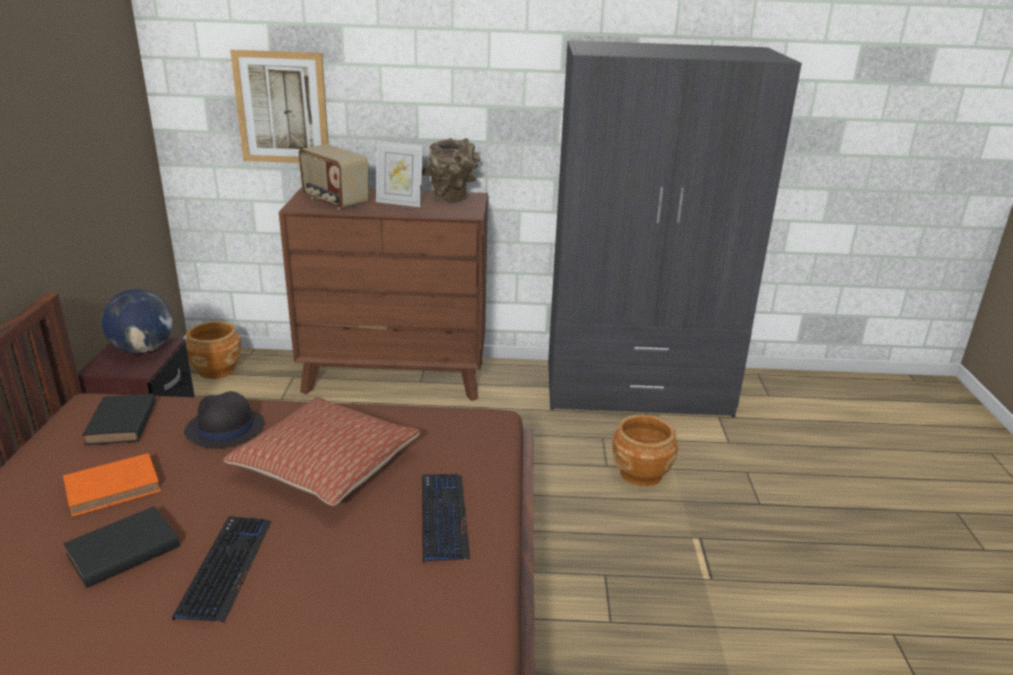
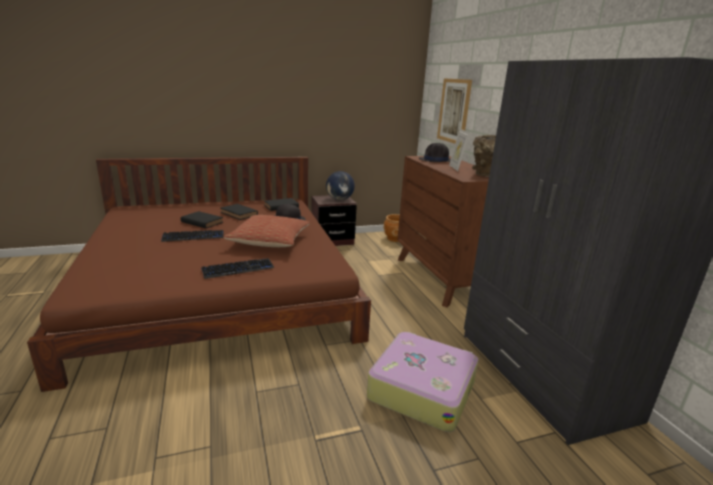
camera: 70 degrees right, 5 degrees down
(116, 488) = (239, 214): orange book -> black book
(334, 201) = (436, 160): radio -> black hat
(641, 474) = (421, 389): brown planter -> suitcase

